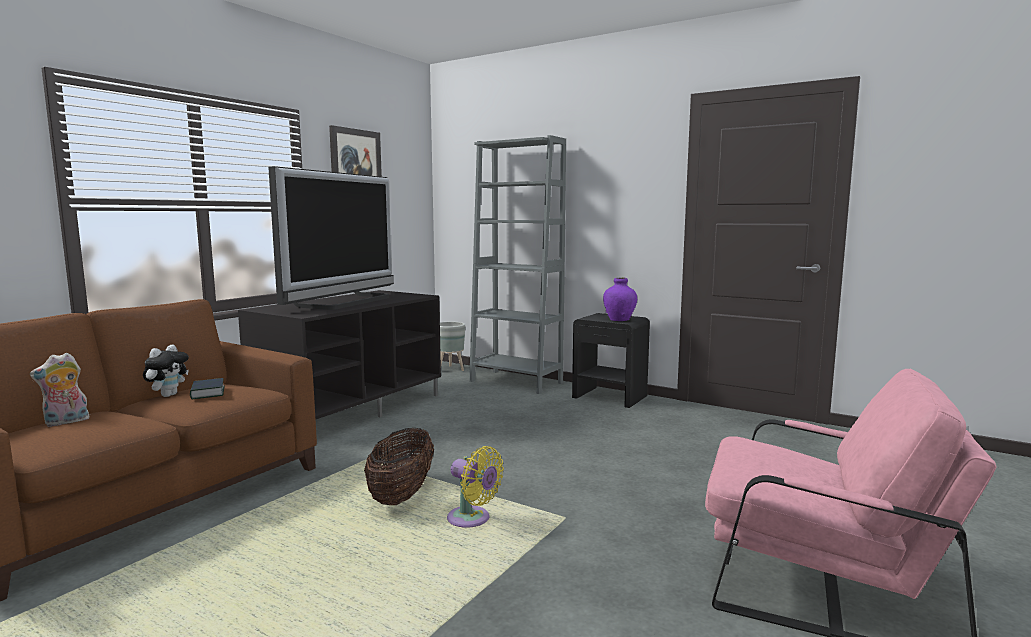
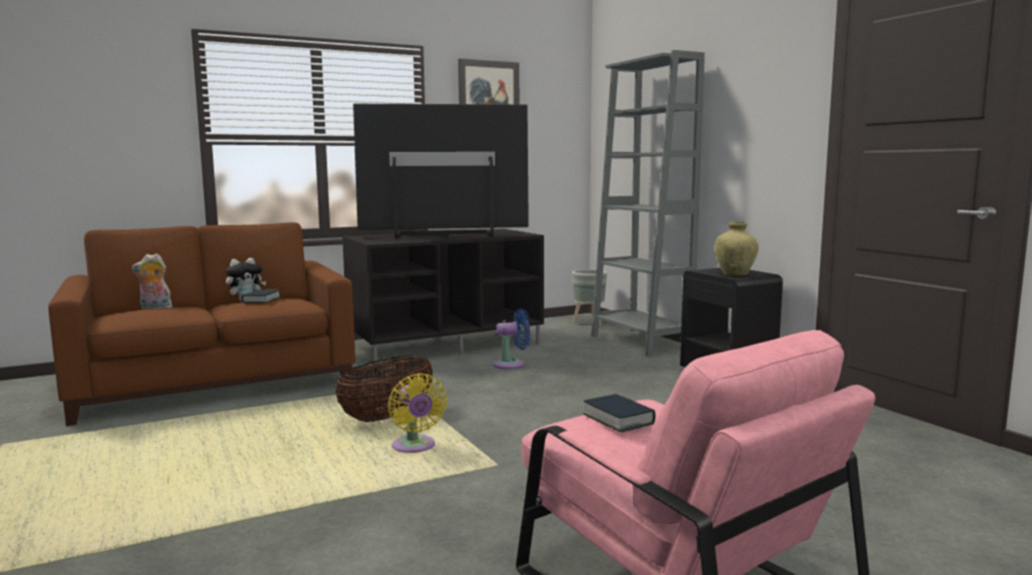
camera: 30 degrees right, 0 degrees up
(347, 302) = (443, 235): television -> television turned 150 degrees counterclockwise
(441, 419) = (512, 364): none -> blue fan
(619, 320) = (735, 274): purple vase -> beige vase
(759, 458) = (618, 419): none -> book

